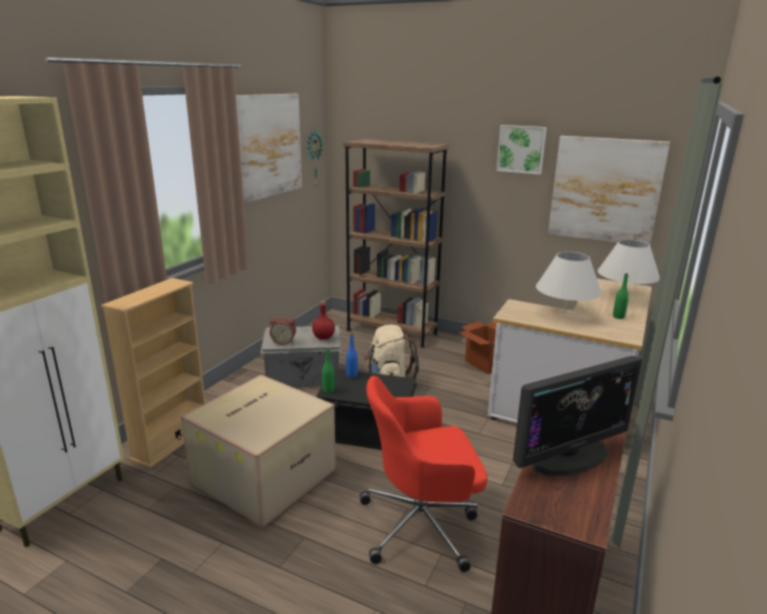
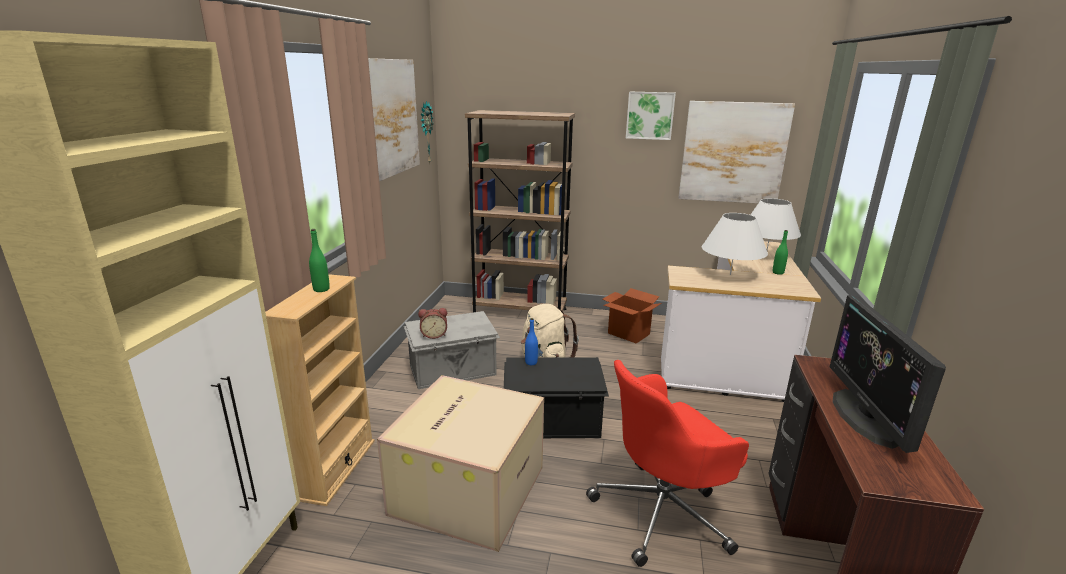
camera: 15 degrees left, 0 degrees up
(324, 337) = (475, 325): red bottle -> none
(328, 390) = (516, 382): green bottle -> green bottle (321, 289)
(569, 456) = (866, 417): monitor -> monitor turned 135 degrees clockwise

